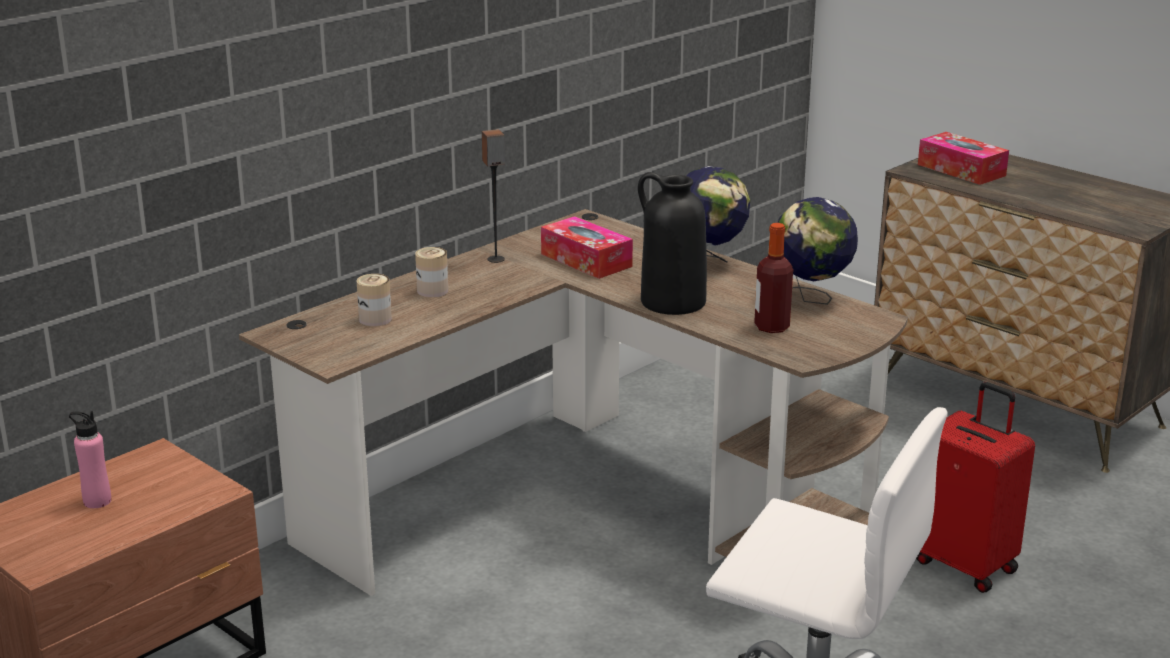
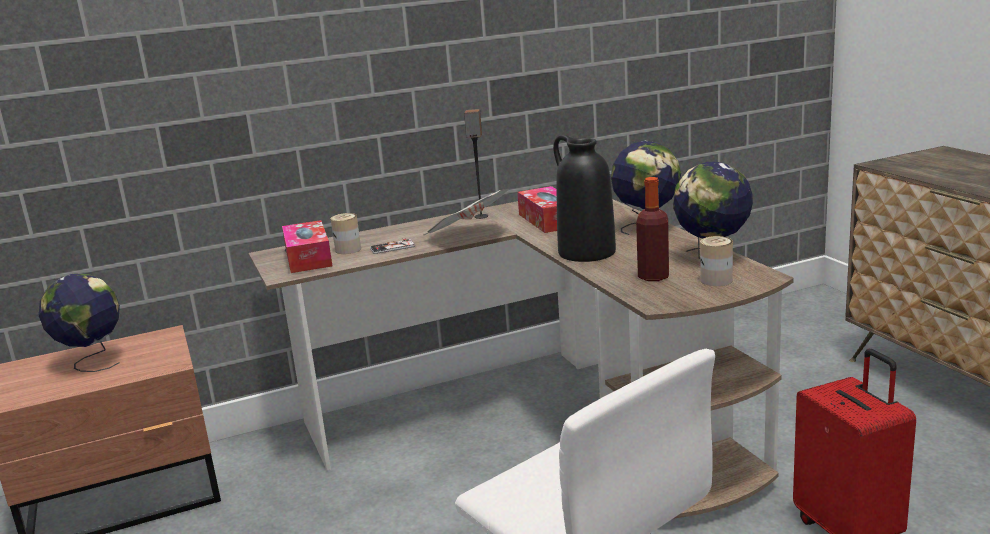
camera: 25 degrees right, 5 degrees down
(97, 501) = (92, 361): pink bottle -> globe
(431, 312) = (392, 247): none -> phone
(432, 291) = (411, 234): can -> can (716, 280)
(508, 288) = (467, 235): none -> newspaper
(961, 170) = (929, 165): tissue box -> tissue box (308, 258)

